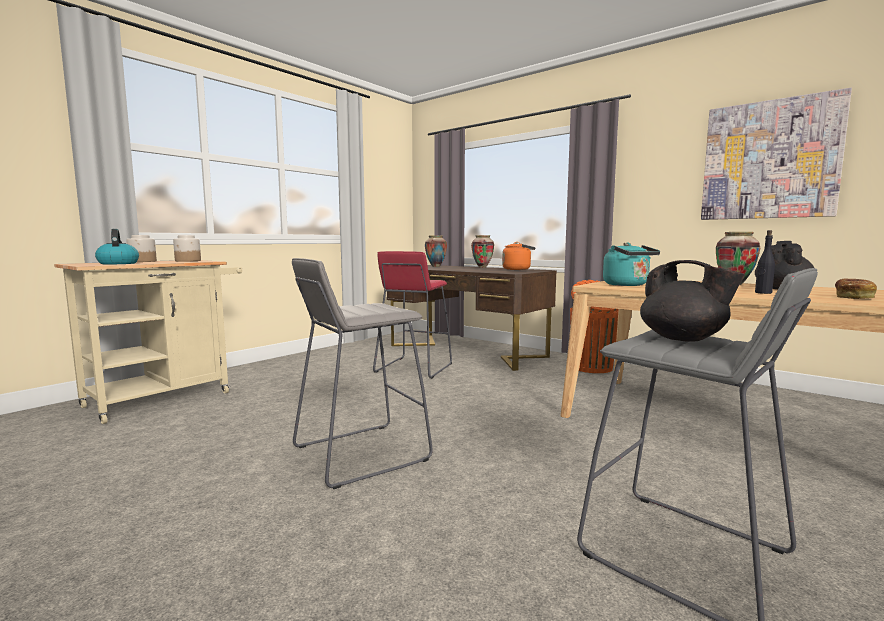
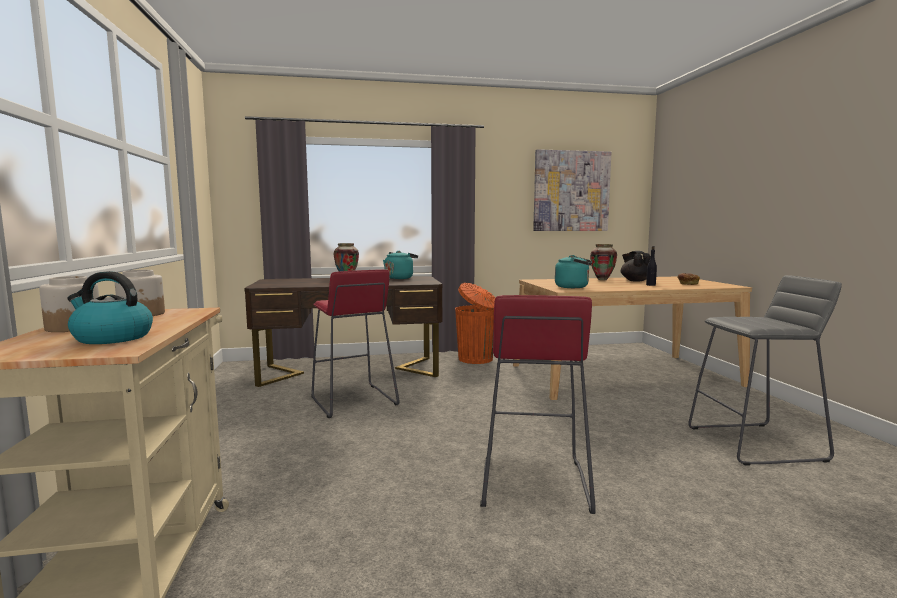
camera: 50 degrees left, 0 degrees up
(359, 453) = (533, 483): grey stool -> red stool
(435, 266) = (294, 281): vase -> none
(518, 269) = (400, 278): orange kettle -> turquoise kettle
(683, 339) = (753, 320): black teapot -> none

